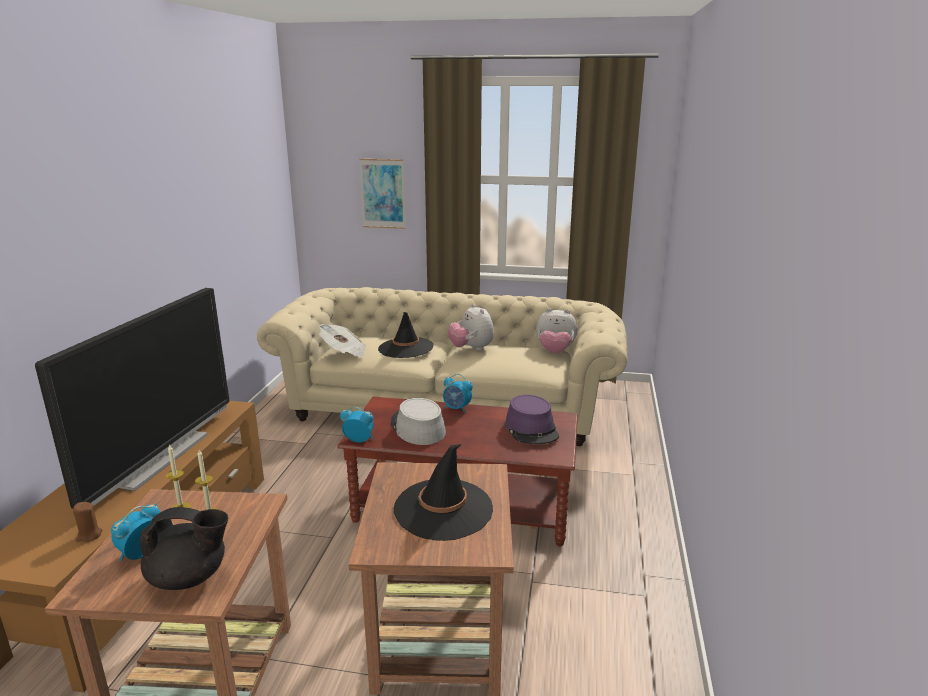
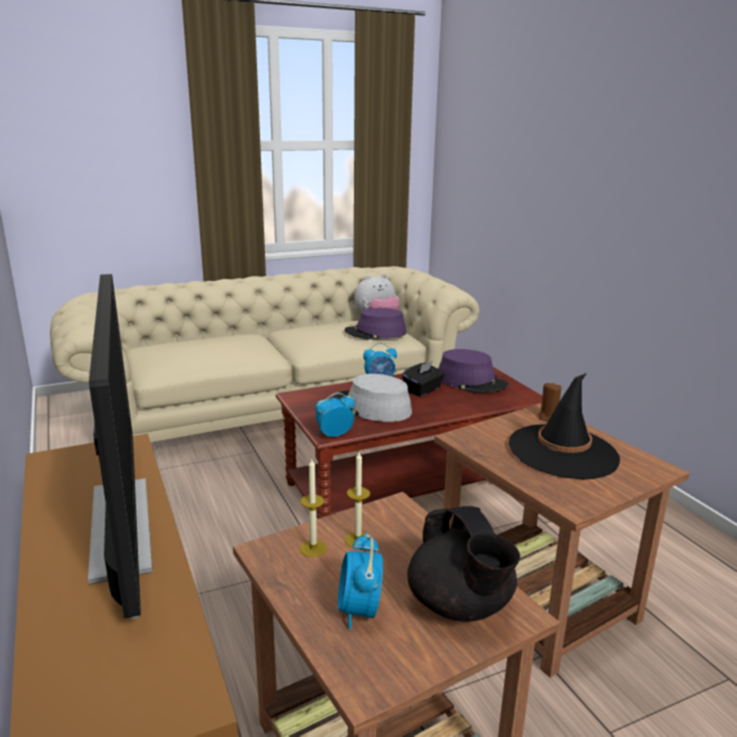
camera: 35 degrees left, 0 degrees up
(89, 535) = (179, 644): brown candle -> brown candle (549, 417)
(189, 578) = (460, 605): black teapot -> black teapot turned 105 degrees clockwise
(344, 352) = (169, 361): newspaper -> none
(383, 193) = (132, 168): picture -> none
(405, 348) = (233, 344): black hat -> none
(471, 349) = (302, 332): plush toy -> none
(479, 425) = (423, 390): none -> black tissue box
(527, 363) = (375, 333): none -> purple hat

